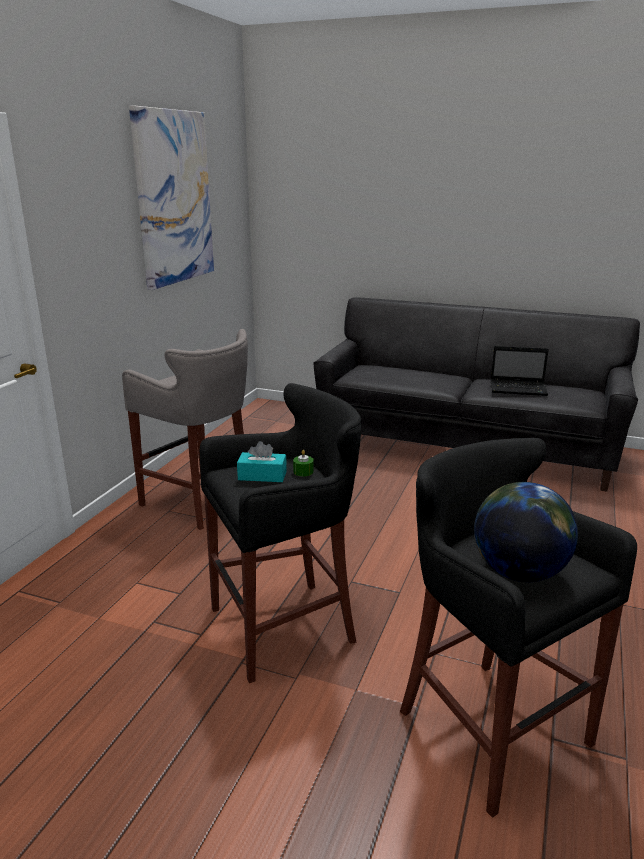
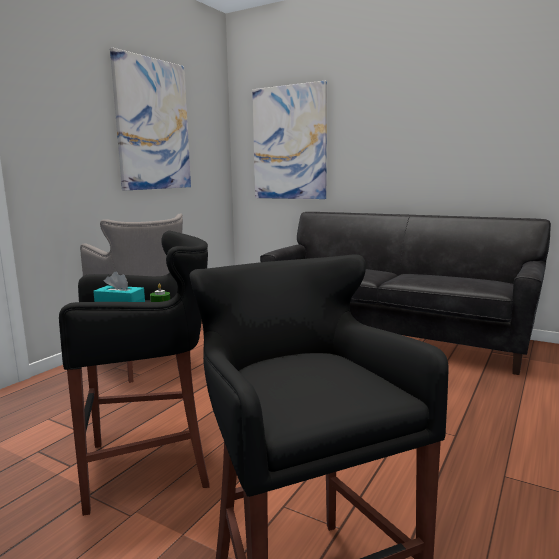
camera: 10 degrees right, 10 degrees down
(332, 210) = (289, 143): none -> picture
(519, 389) = (433, 277): laptop -> none
(519, 572) = (299, 388): globe -> none

